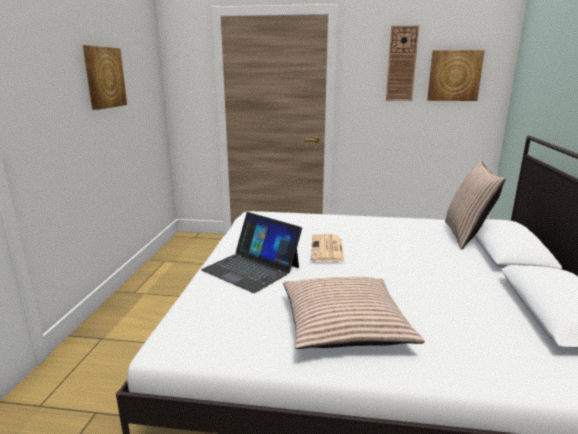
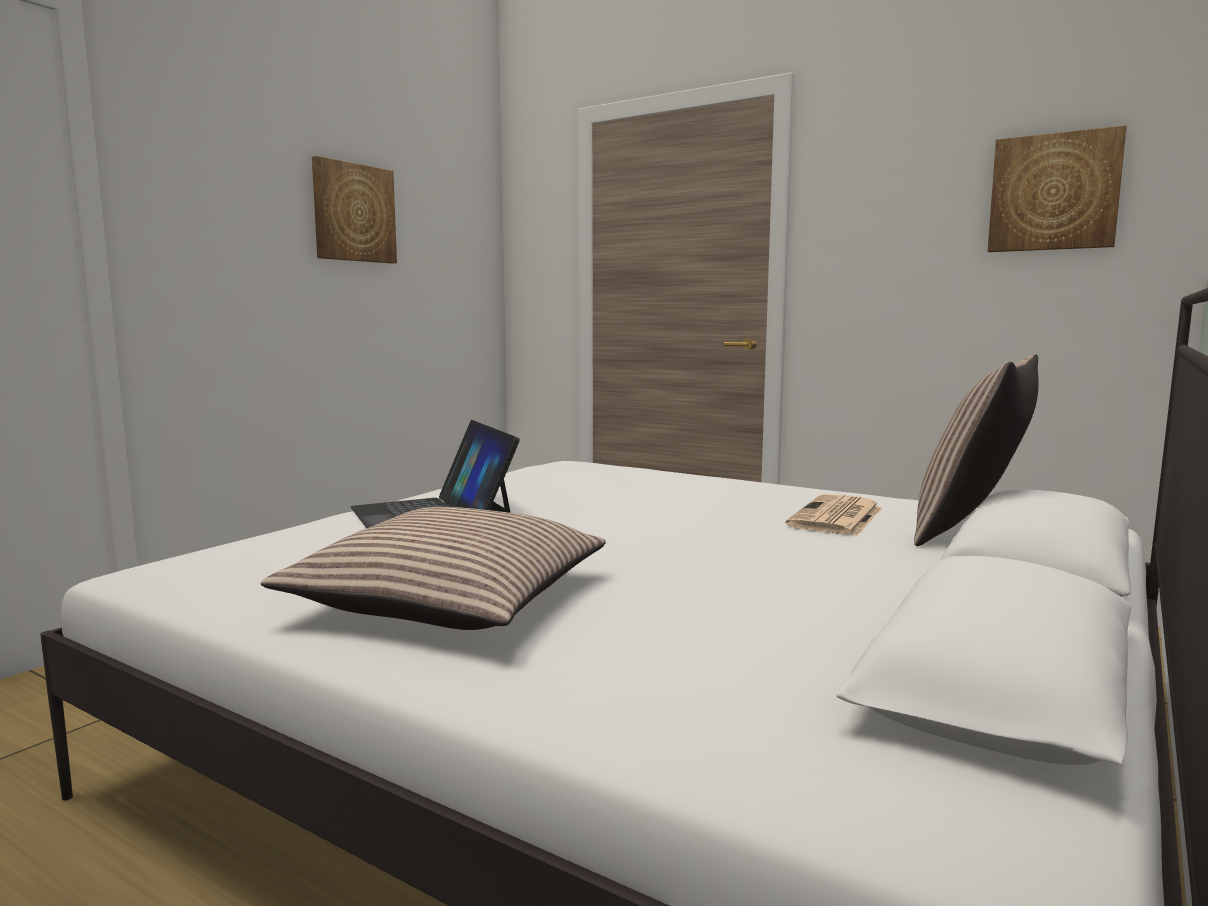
camera: 25 degrees right, 10 degrees down
(327, 249) = (608, 509): newspaper -> newspaper (836, 517)
(401, 64) = (927, 177): wall clock -> none

